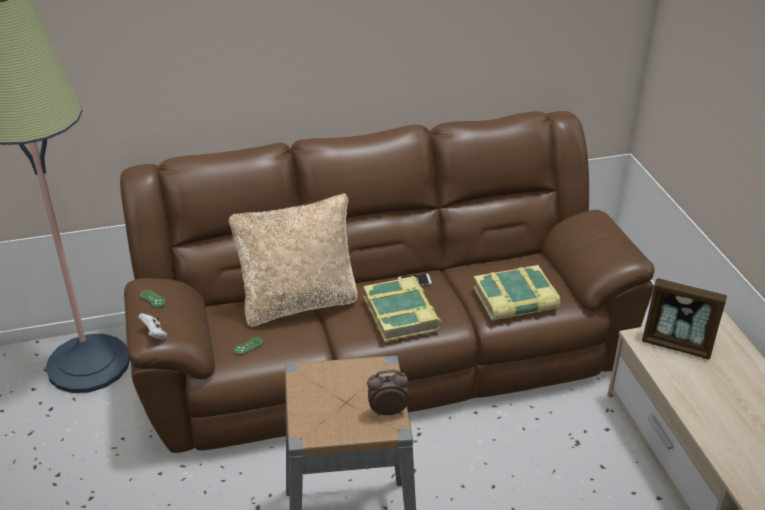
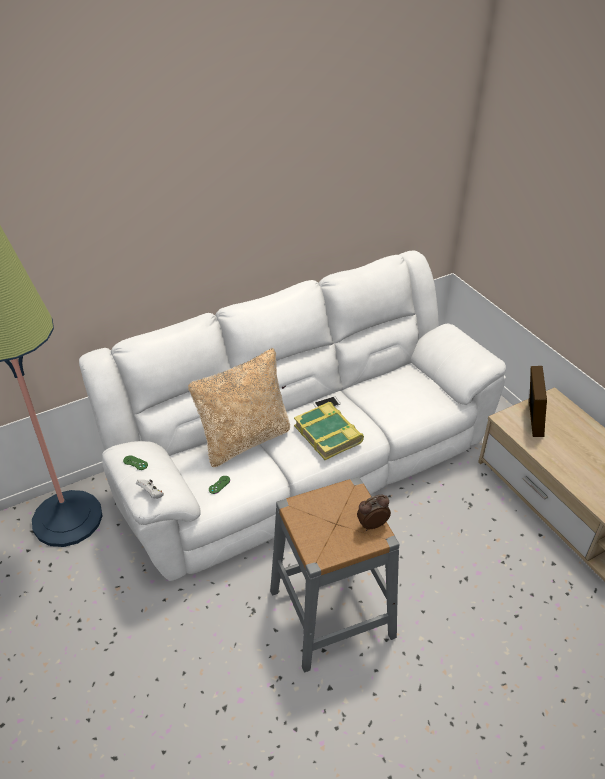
camera: 15 degrees left, 5 degrees up
(383, 352) = (303, 461): brown sofa -> white sofa
(515, 300) = (408, 406): book -> none
(677, 344) = (532, 419): picture frame -> picture frame turned 90 degrees counterclockwise

